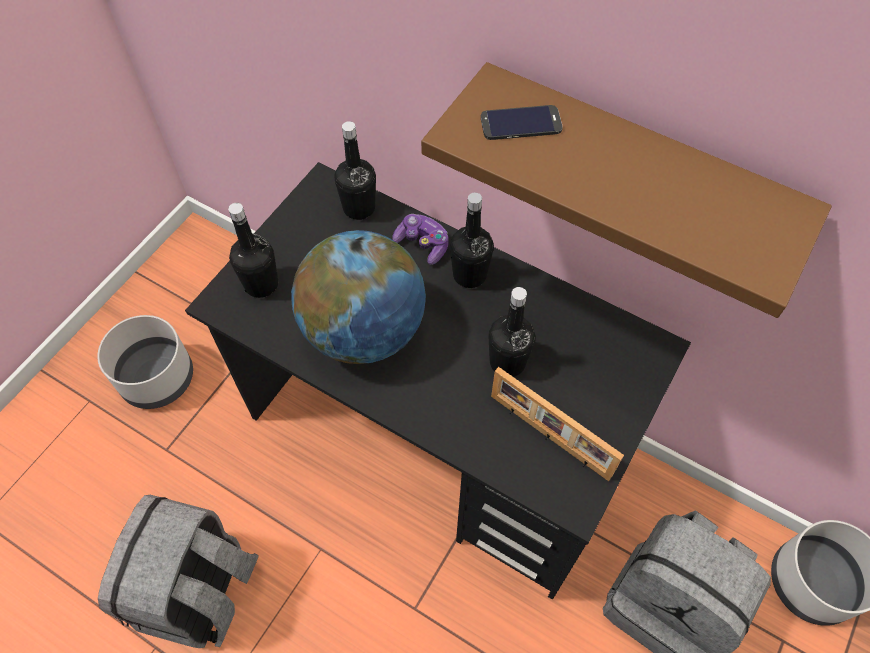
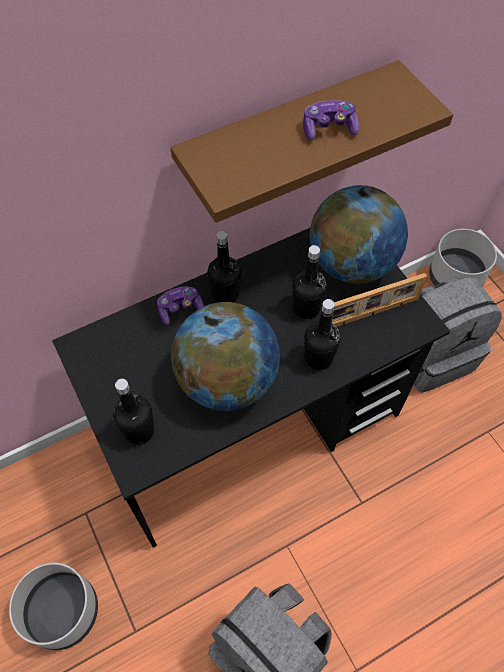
camera: 60 degrees left, 0 degrees up
(359, 208) = (118, 333): black bottle -> black bottle (318, 358)
(521, 123) = (240, 155): phone -> none
(606, 380) = (351, 264): none -> globe
(634, 184) = (328, 128): none -> game controller

